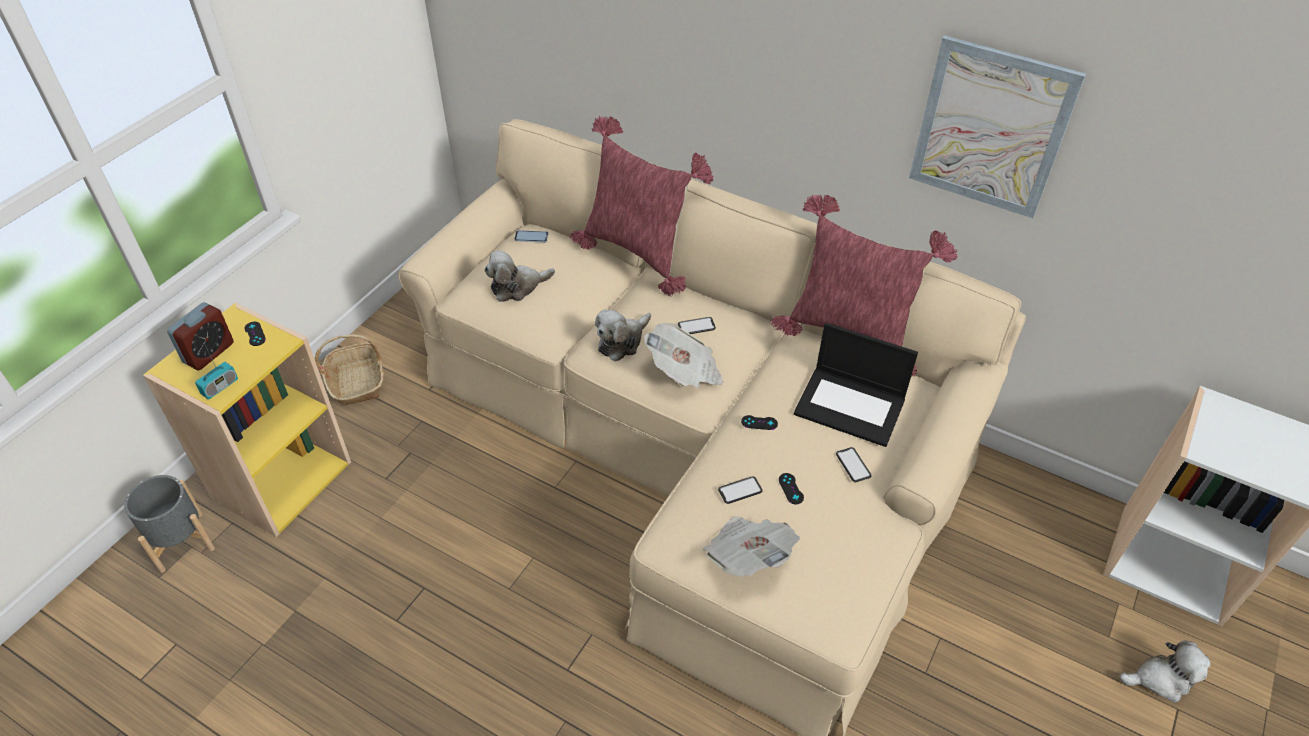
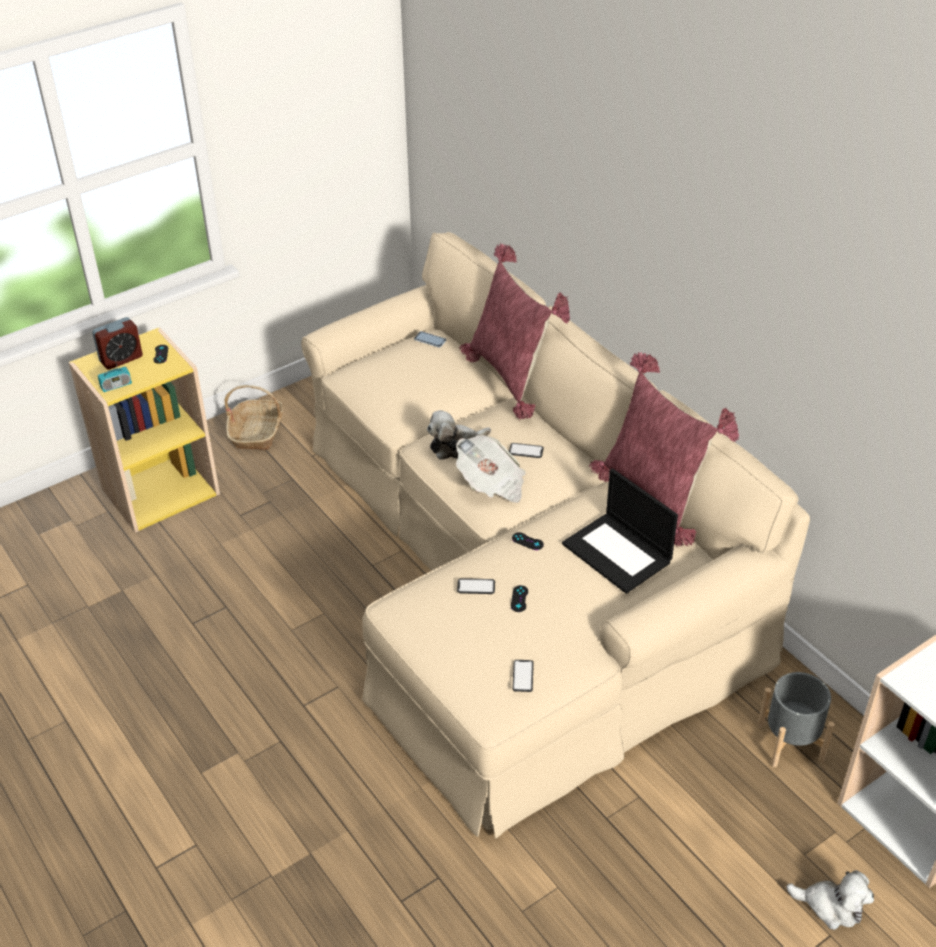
camera: 25 degrees right, 5 degrees down
(181, 541) = (66, 513): grey planter -> grey planter (790, 742)
(517, 287) = (392, 377): plush toy -> none
(748, 556) = (450, 636): newspaper -> none
(853, 465) = (586, 598): phone -> phone (523, 676)
(991, 128) = (784, 324): picture -> none

